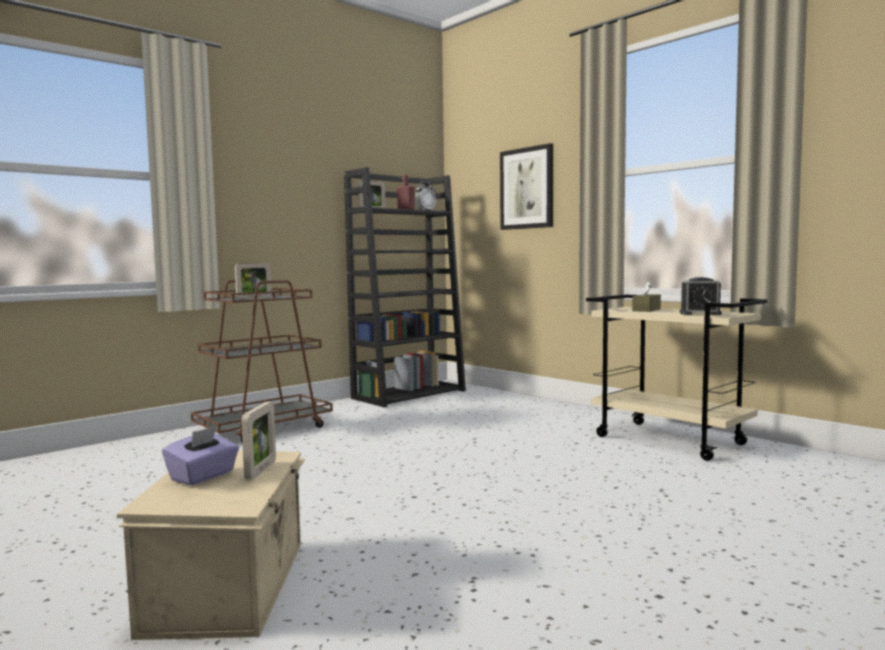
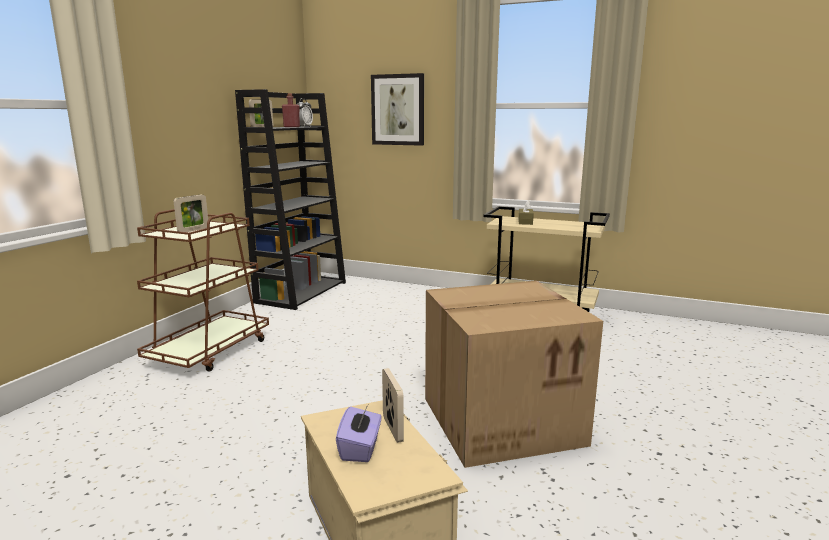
camera: 25 degrees left, 10 degrees up
(486, 525) = (502, 419): none -> cardboard box
(700, 313) = (571, 226): alarm clock -> none

